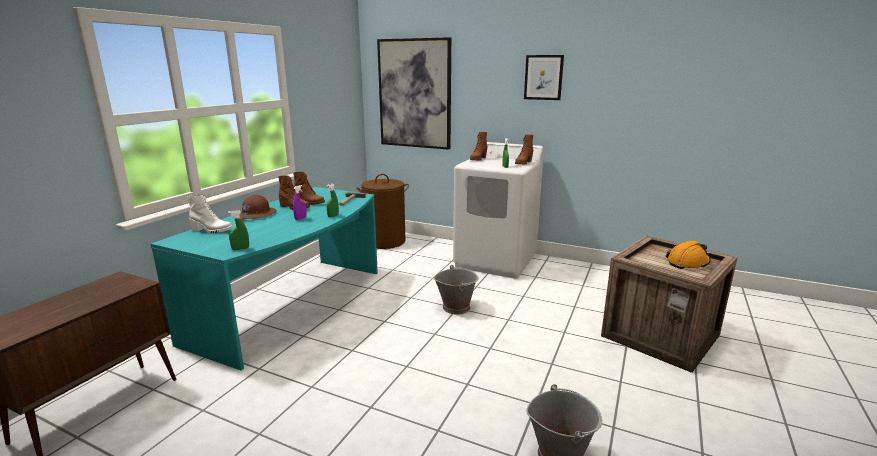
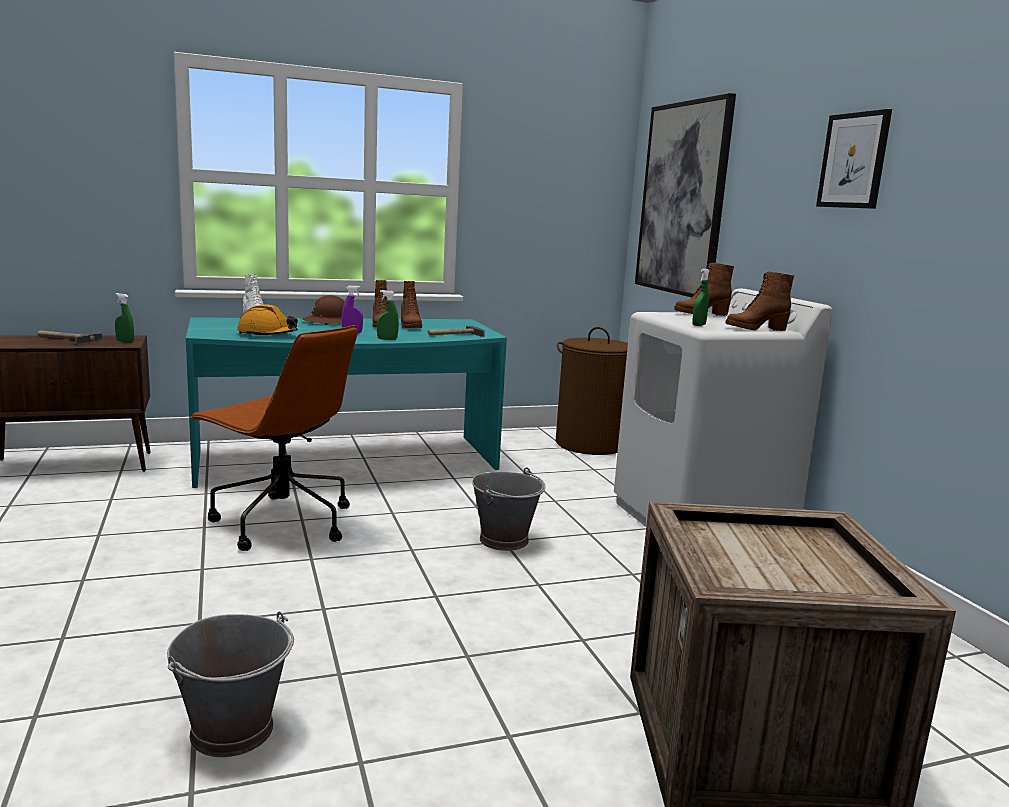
camera: 45 degrees right, 5 degrees down
(63, 302) = (65, 339): none -> hammer
(240, 249) = (224, 335): green spray bottle -> green spray bottle (125, 341)
(346, 358) = (281, 522): none -> brown office chair
(687, 262) = (804, 572): orange hard hat -> orange hard hat (267, 335)

